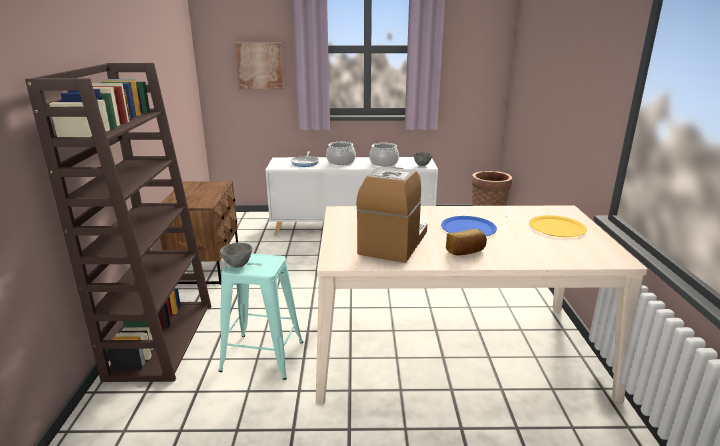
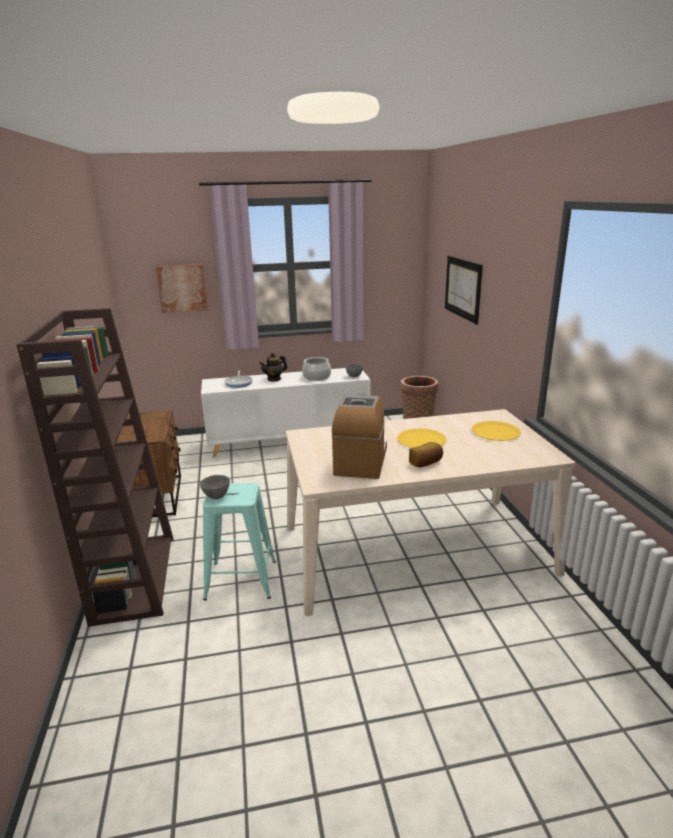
camera: 10 degrees left, 0 degrees up
(341, 162) = (274, 379): cooking pot -> teapot
(468, 228) = (421, 440): blue plate -> yellow plate
(543, 74) = (462, 288): none -> picture

